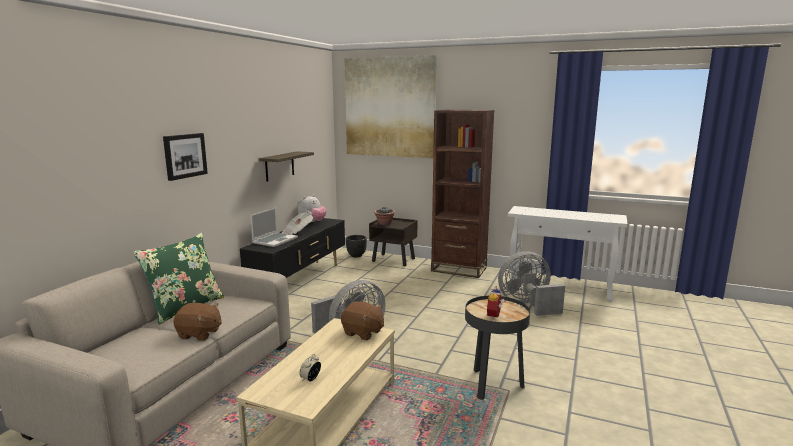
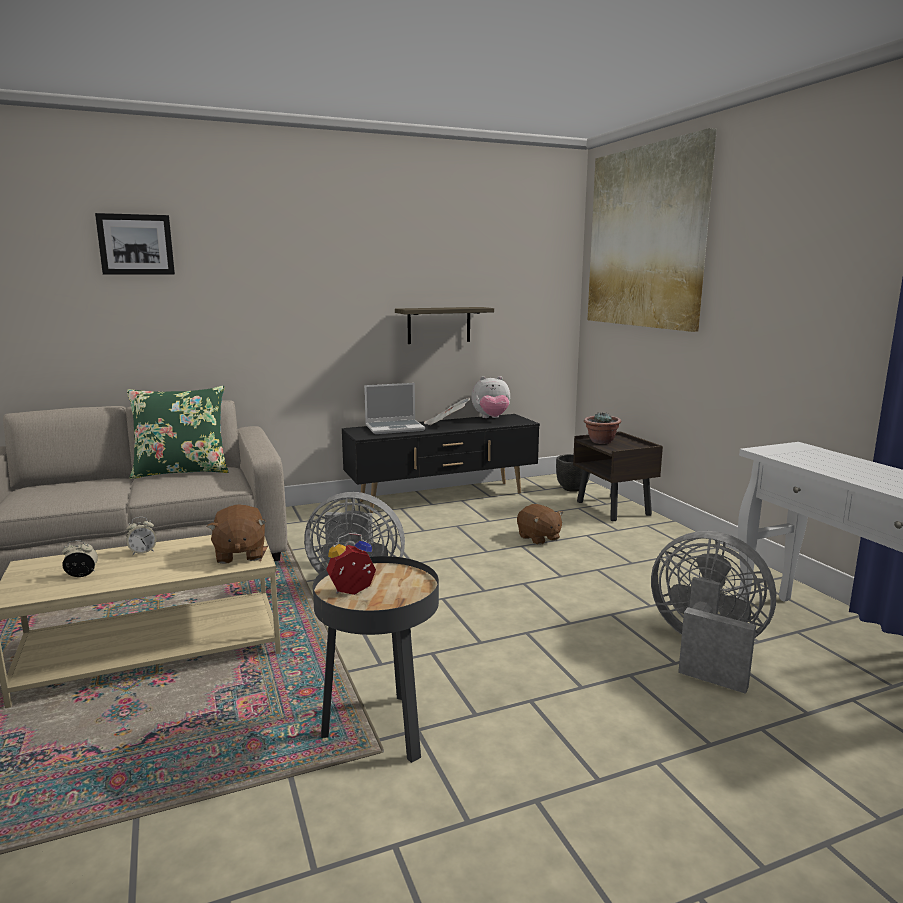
camera: 45 degrees right, 0 degrees up
(185, 156) = (256, 291): picture -> picture (136, 244)
(199, 334) = (125, 496): brown plush toy -> brown plush toy (538, 538)
(307, 354) = (142, 552): none -> alarm clock
(459, 269) = (696, 552): brown bookcase -> none

